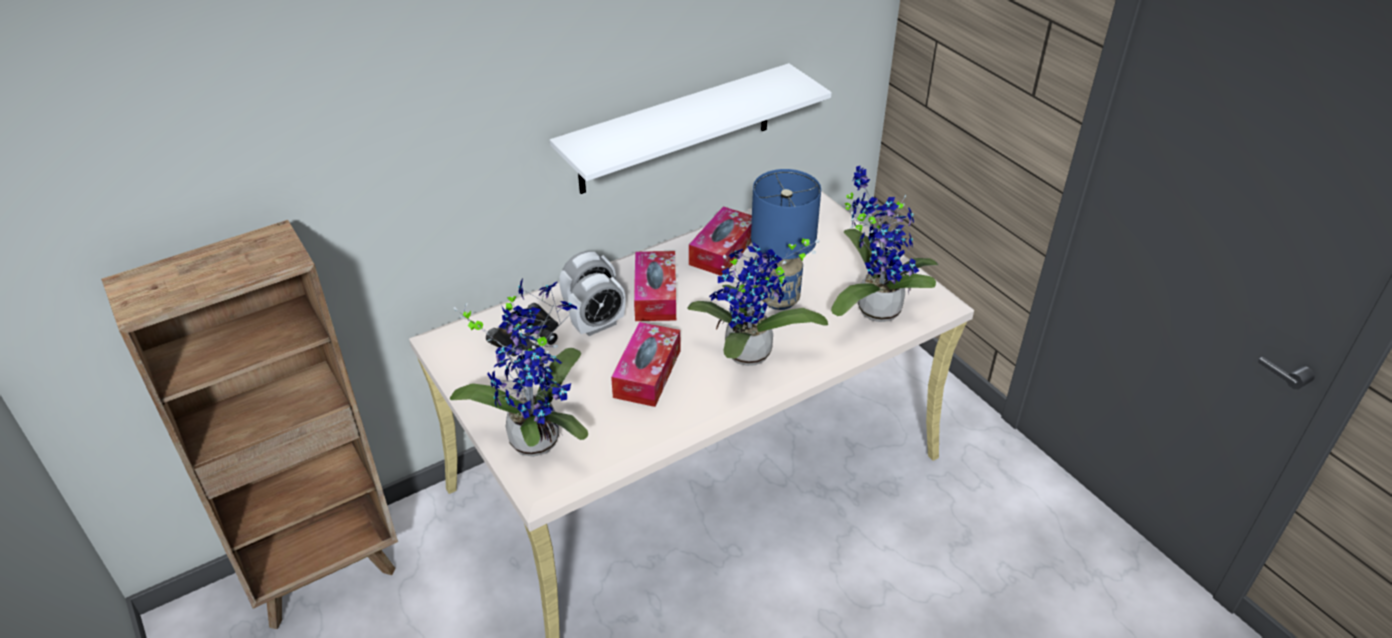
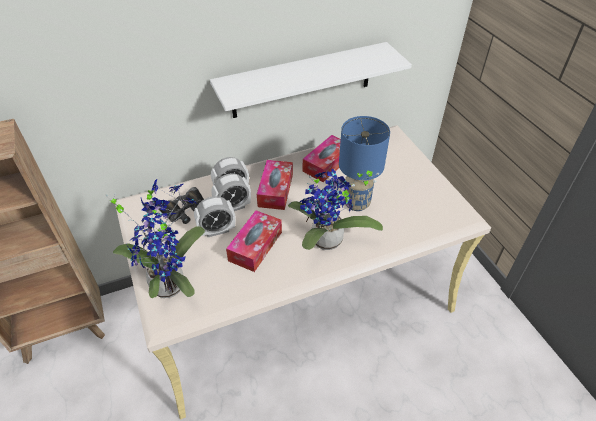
camera: 10 degrees right, 5 degrees up
(584, 359) = (217, 230): none -> alarm clock
(873, 307) = (420, 217): potted plant -> none

